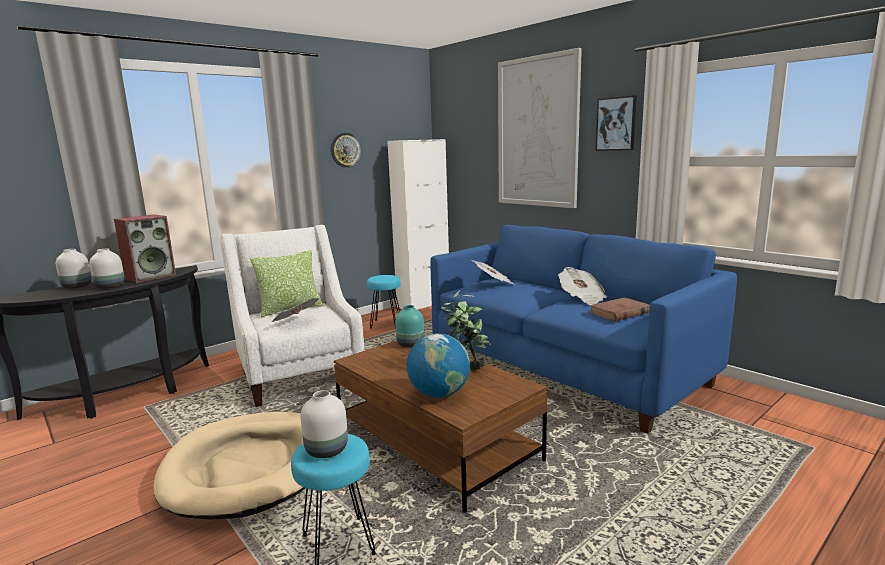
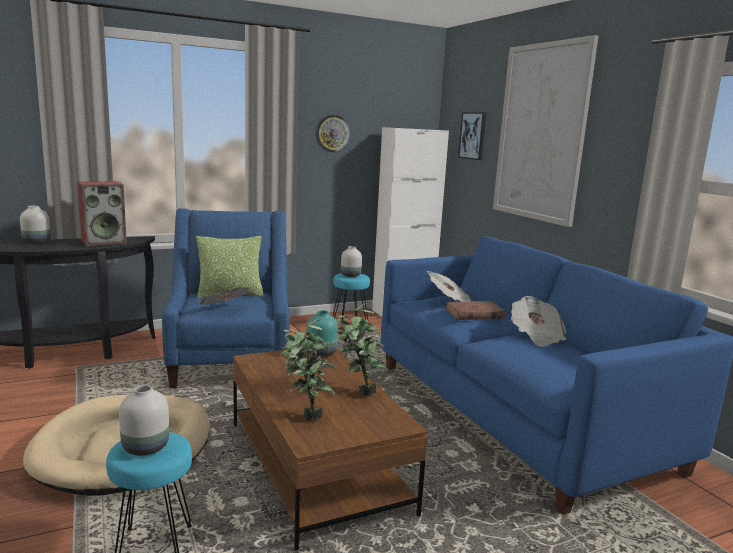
camera: 15 degrees right, 0 degrees up
(110, 287) = (61, 247): white vase -> white vase (351, 275)
(299, 374) = (230, 363): white armchair -> blue armchair
(439, 394) = (305, 414): globe -> potted plant
(616, 124) = (626, 131): picture -> picture (473, 135)
(619, 313) = (566, 361): brown book -> brown book (474, 314)

